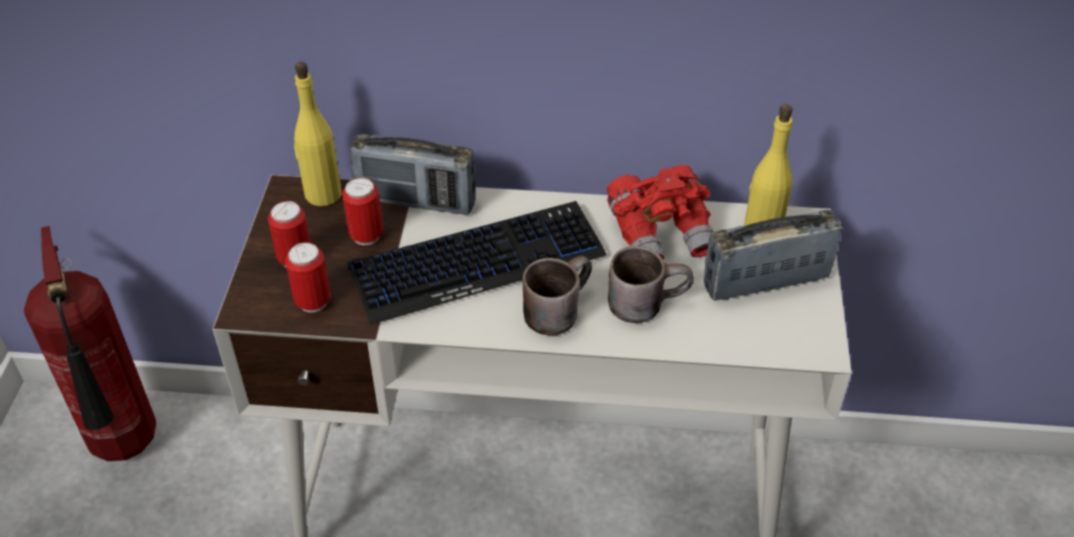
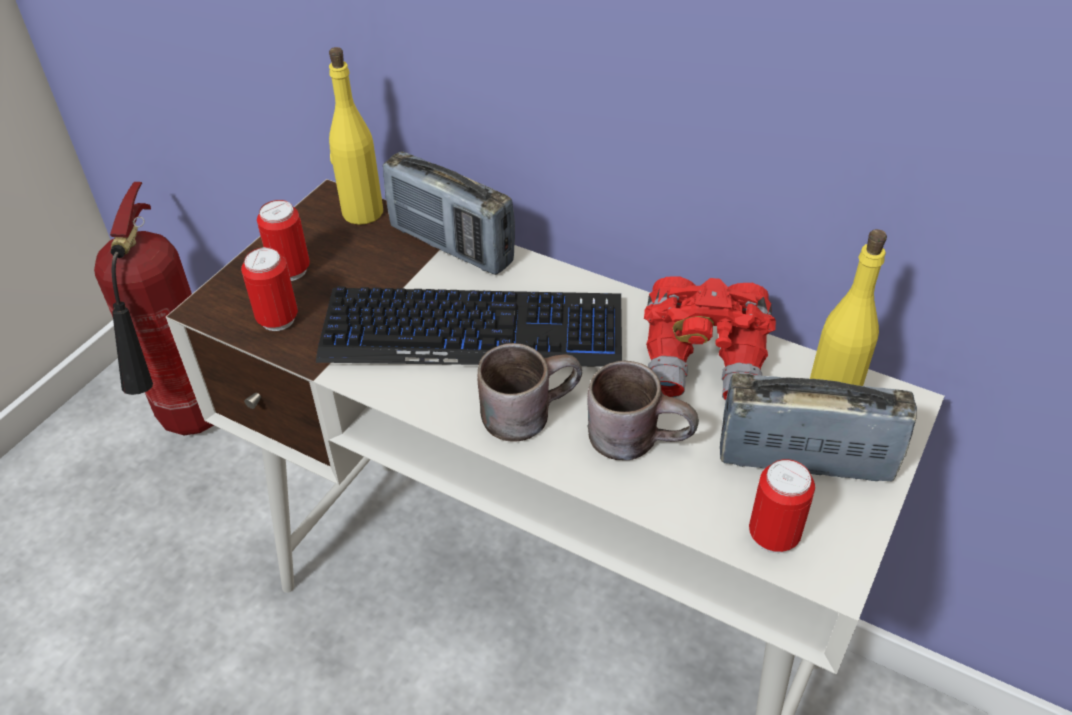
camera: 25 degrees right, 0 degrees up
(366, 235) = (376, 267): can -> can (773, 536)

